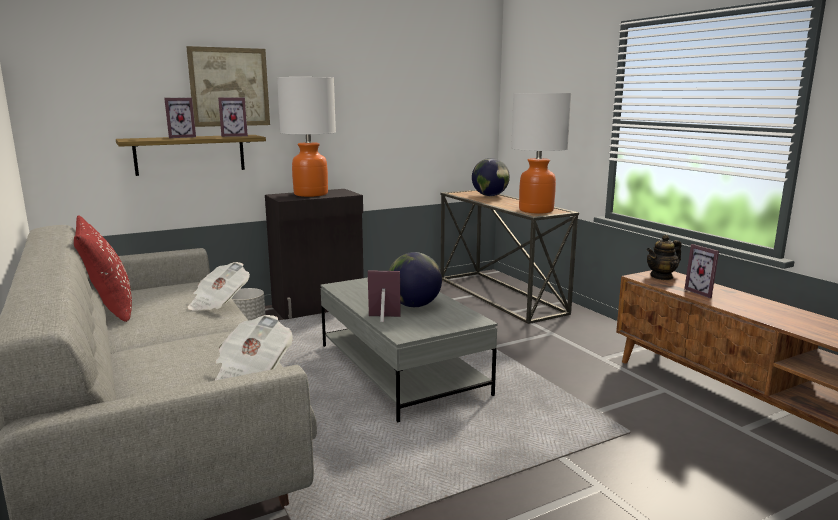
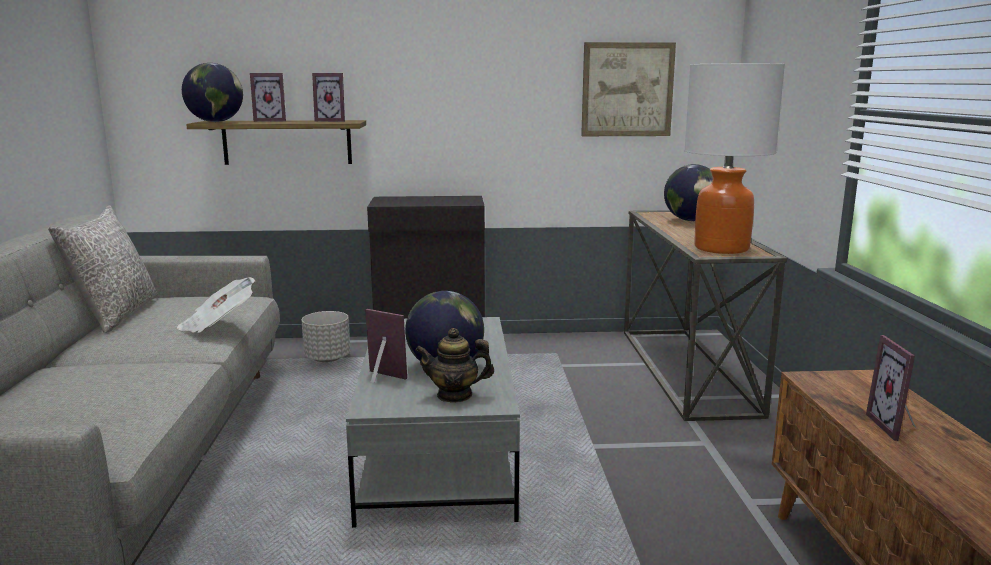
camera: 25 degrees right, 0 degrees up
(109, 308) = (116, 314): red pillow -> grey pillow
(137, 139) = (216, 122): none -> globe
(229, 87) = (336, 60): picture -> picture (627, 90)
(251, 371) = (113, 420): newspaper -> none
(310, 194) = (424, 200): table lamp -> none
(661, 277) = (853, 385): teapot -> teapot (455, 395)

